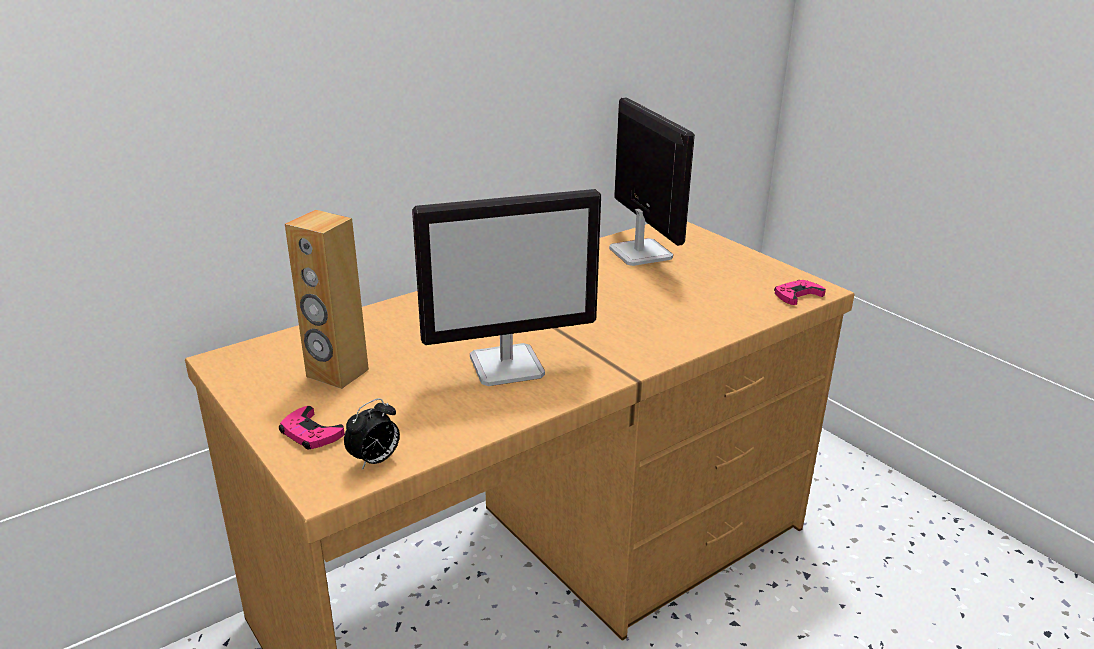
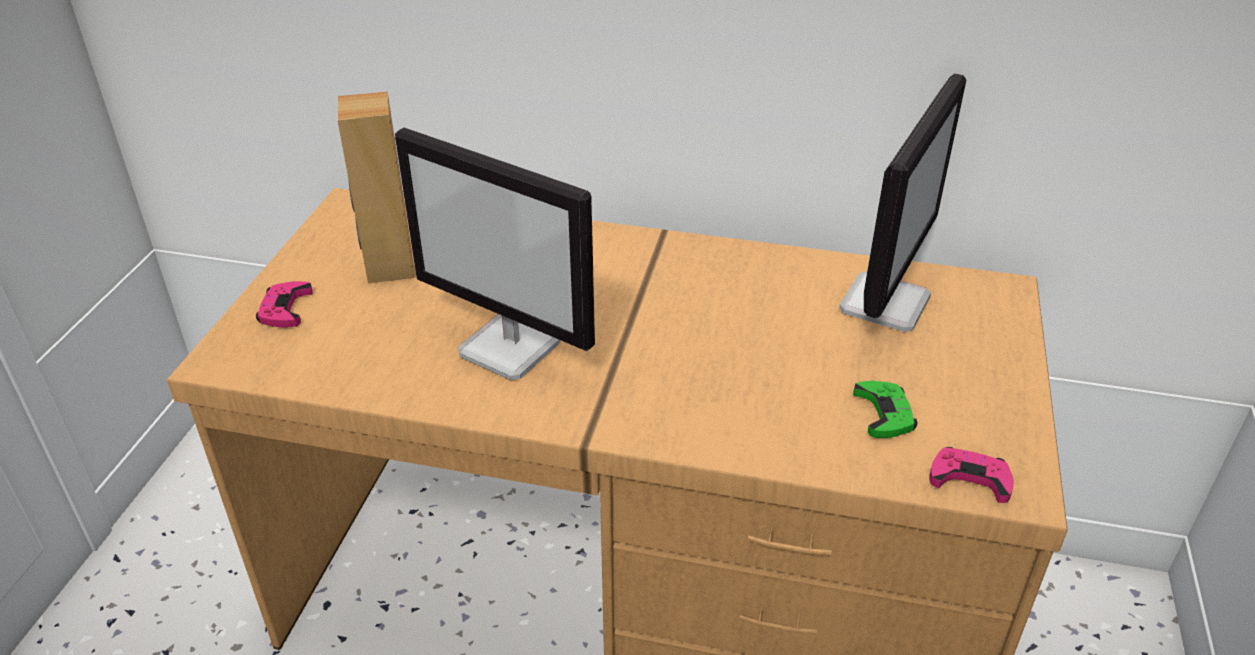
camera: 50 degrees right, 10 degrees up
(375, 461) = (276, 364): alarm clock -> none
(725, 292) = (884, 414): none -> green game controller

